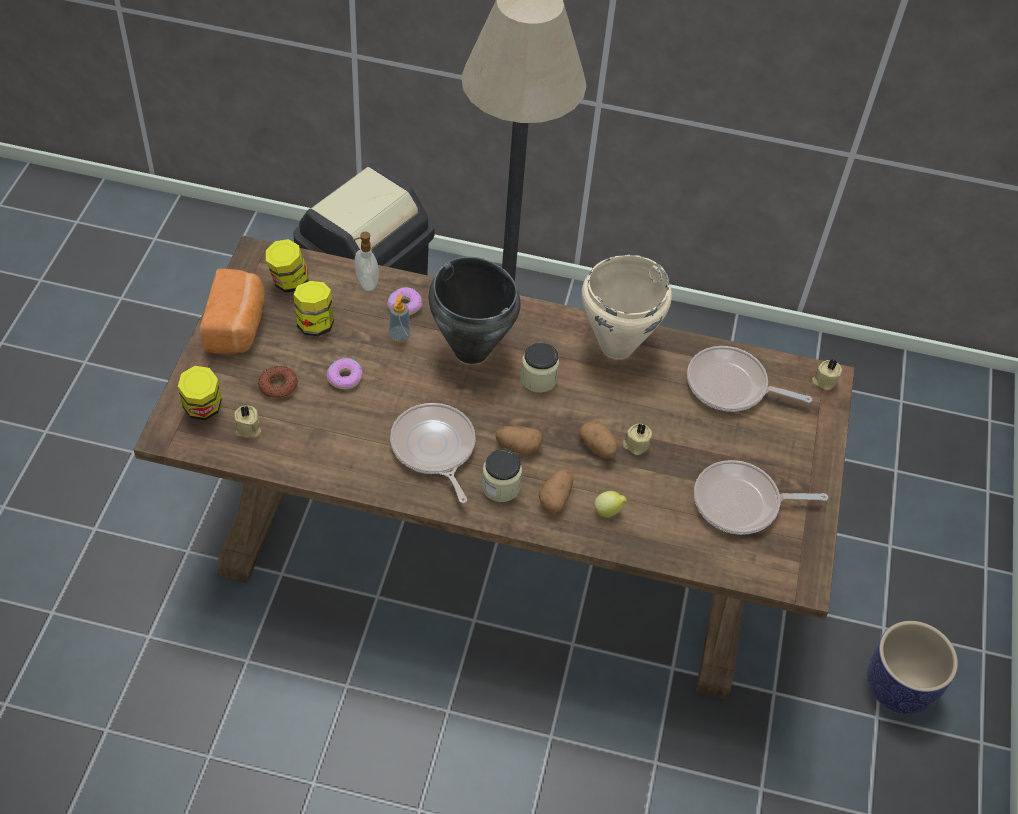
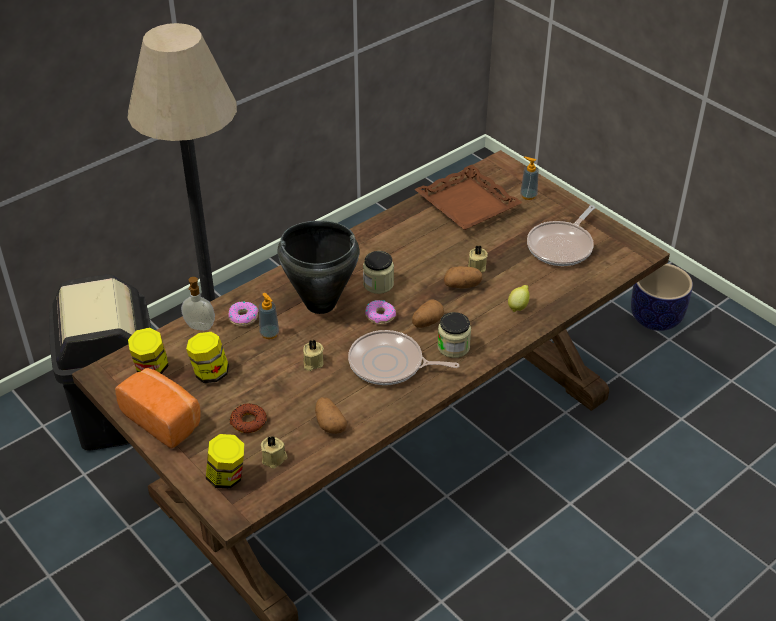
camera: 50 degrees left, 10 degrees down
(345, 377) = (278, 380): donut -> donut (380, 315)
(556, 497) = (486, 325): potato -> potato (329, 424)
(616, 345) = (385, 235): beige cooking pot -> none
(731, 386) = (468, 204): frying pan -> brown tray
(798, 431) = (528, 195): none -> soap dispenser
(824, 381) = (500, 166): beige candle -> beige candle (312, 363)

